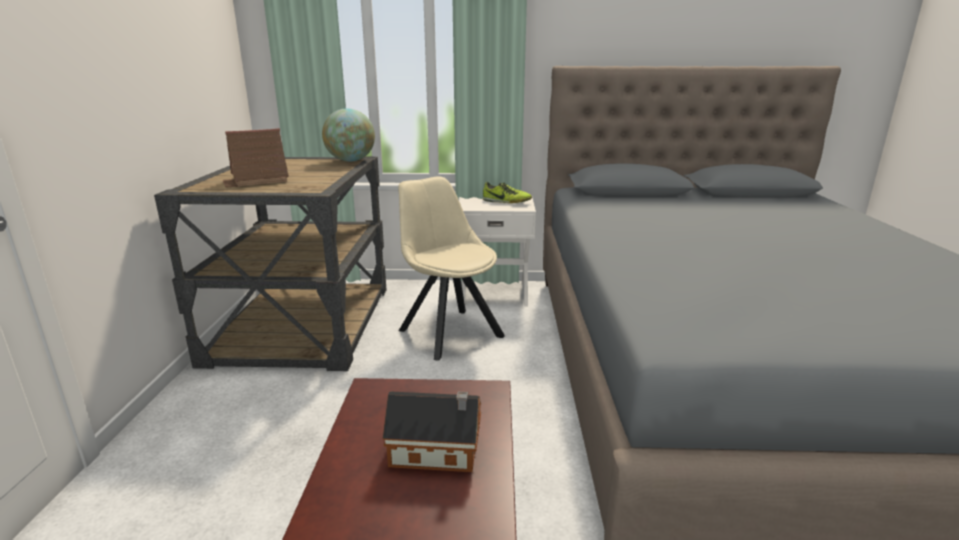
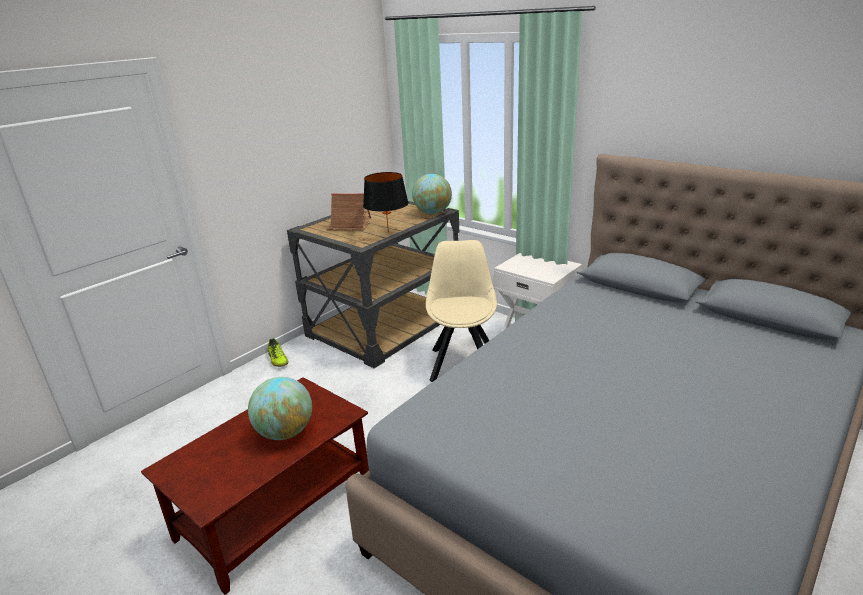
camera: 40 degrees right, 5 degrees up
(327, 179) = (388, 232): none -> black table lamp
(438, 451) = (285, 432): toy house -> globe
(506, 202) = (546, 267): shoe -> shoe (278, 360)

